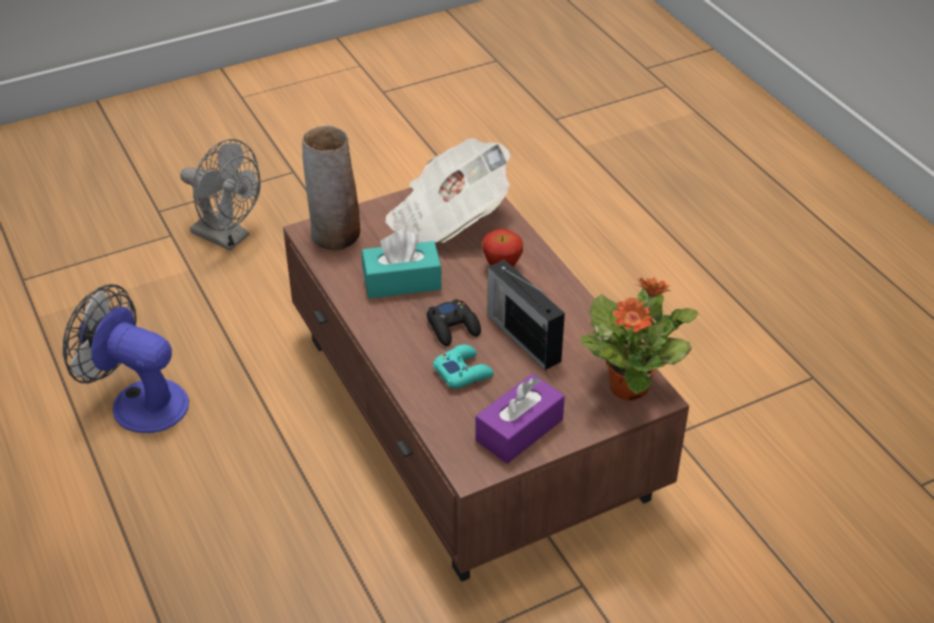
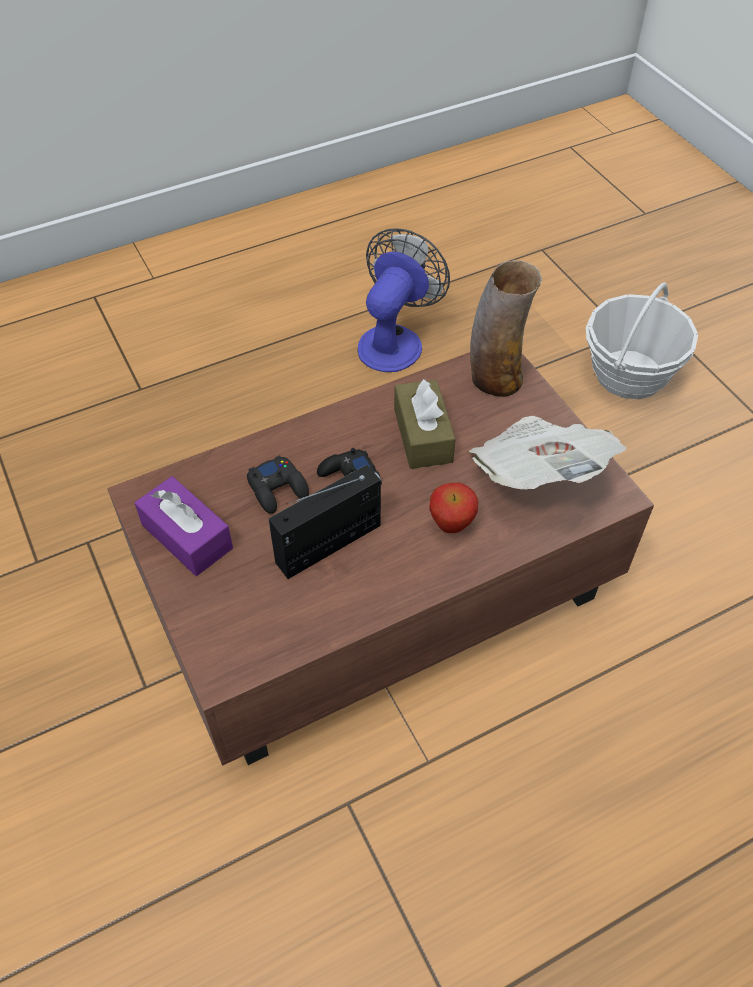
camera: 90 degrees right, 10 degrees up
(228, 237) = (629, 374): grey fan -> basket
(402, 281) = (422, 435): turquoise tissue box -> brown tissue box
(463, 372) = (278, 489): turquoise game controller -> black game controller
(630, 386) = (241, 647): potted plant -> none

